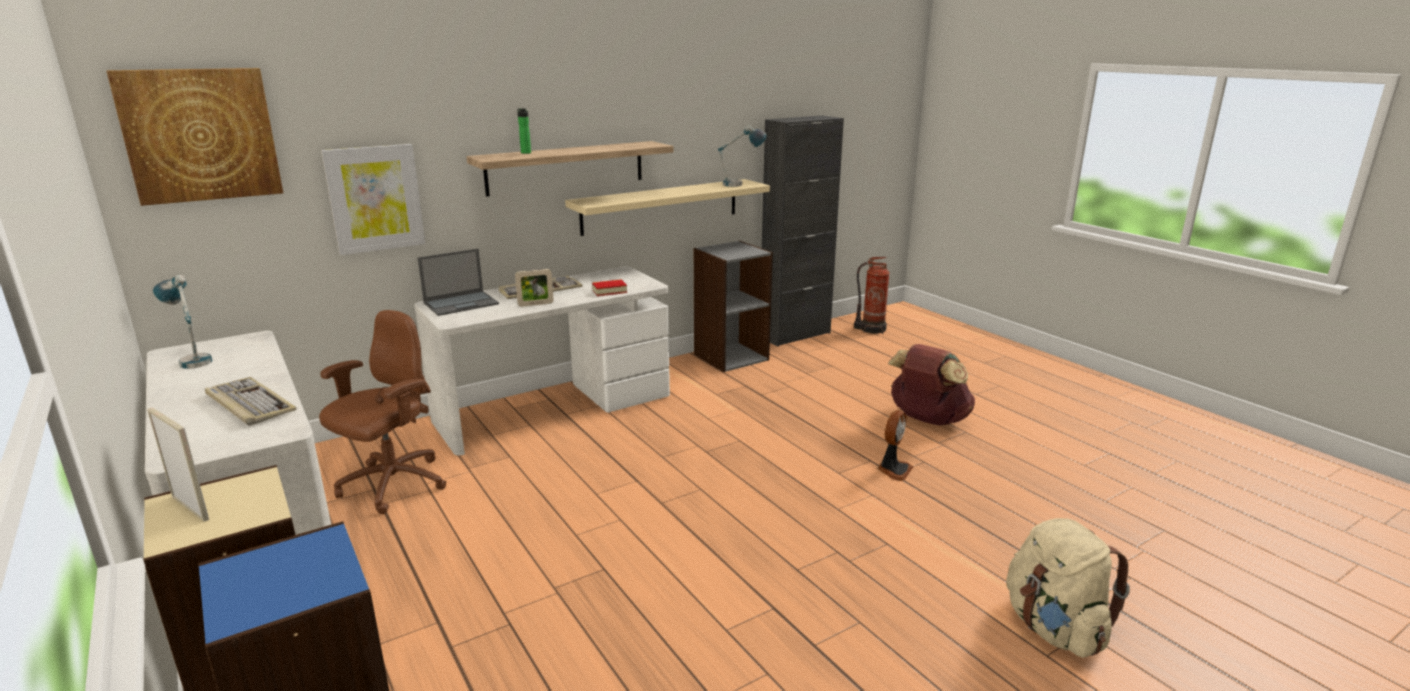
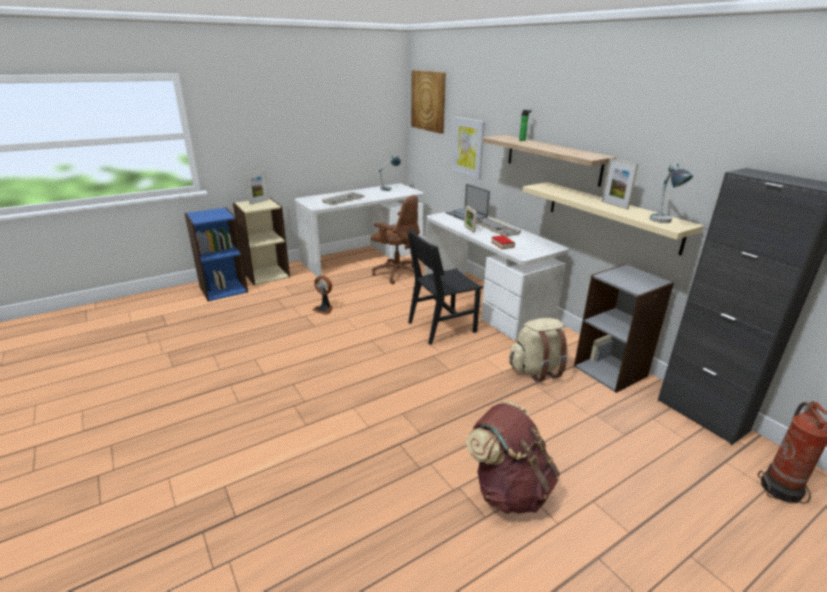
camera: 90 degrees right, 5 degrees up
(625, 443) = (441, 327): none -> black chair
(681, 189) = (614, 205): none -> picture frame
(893, 470) = (405, 445): fan -> fan (324, 309)
(1054, 628) = (187, 490): beige backpack -> beige backpack (537, 370)

